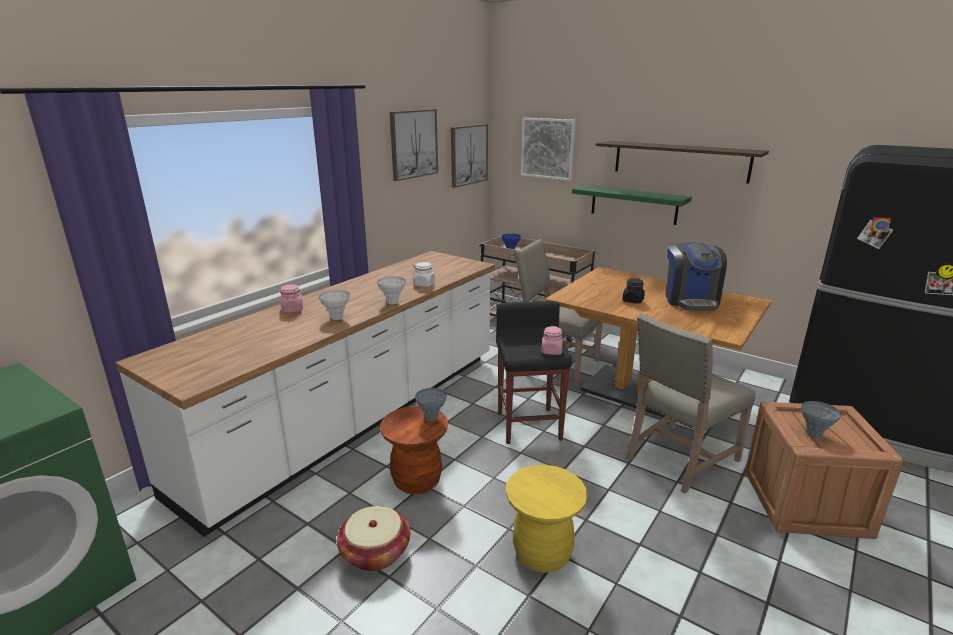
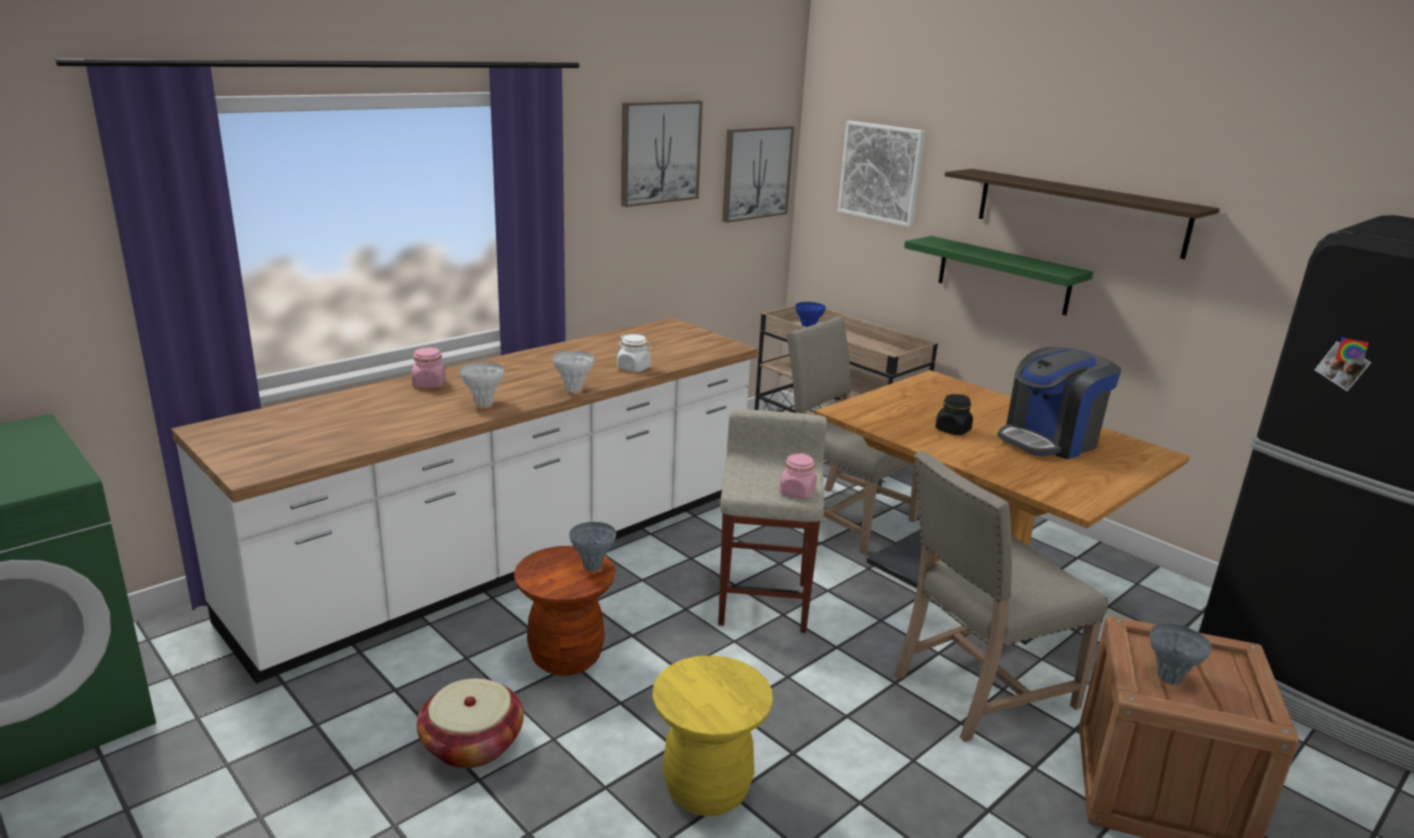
camera: 10 degrees right, 0 degrees up
(529, 424) = (763, 602): black stool -> beige stool
(691, 300) = (1049, 440): coffee machine -> coffee machine turned 45 degrees clockwise

